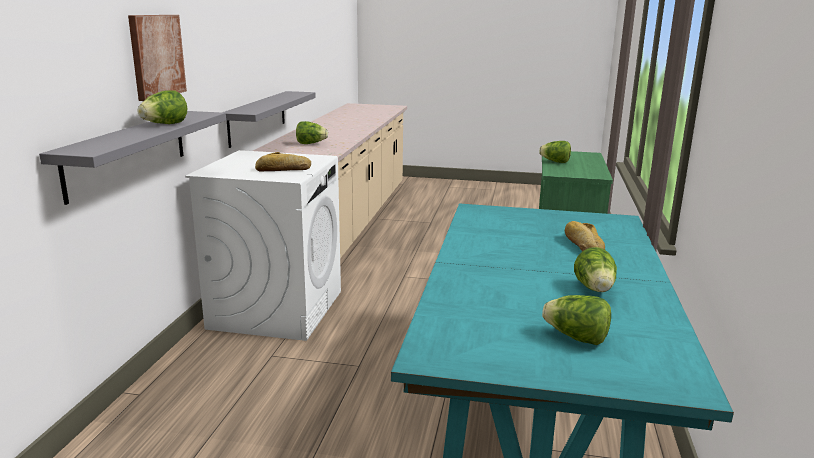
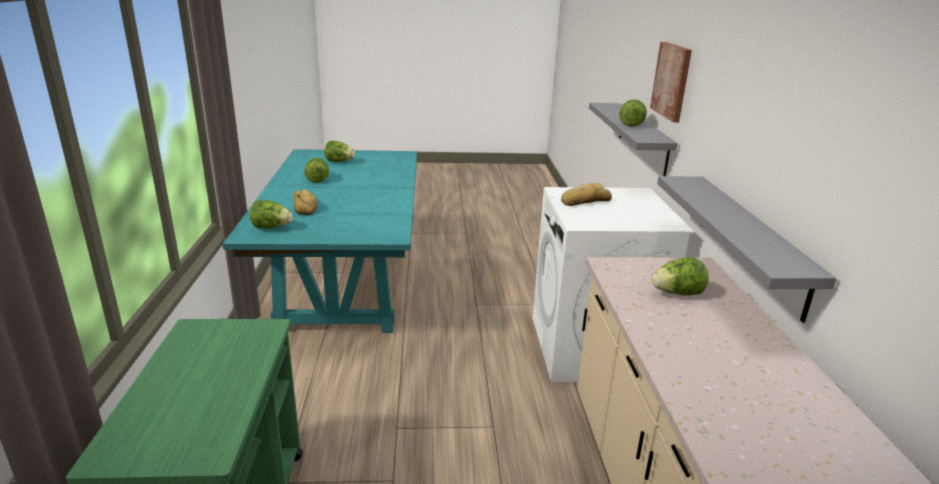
camera: 165 degrees right, 5 degrees up
(555, 162) = (237, 382): lettuce -> lettuce (271, 227)

